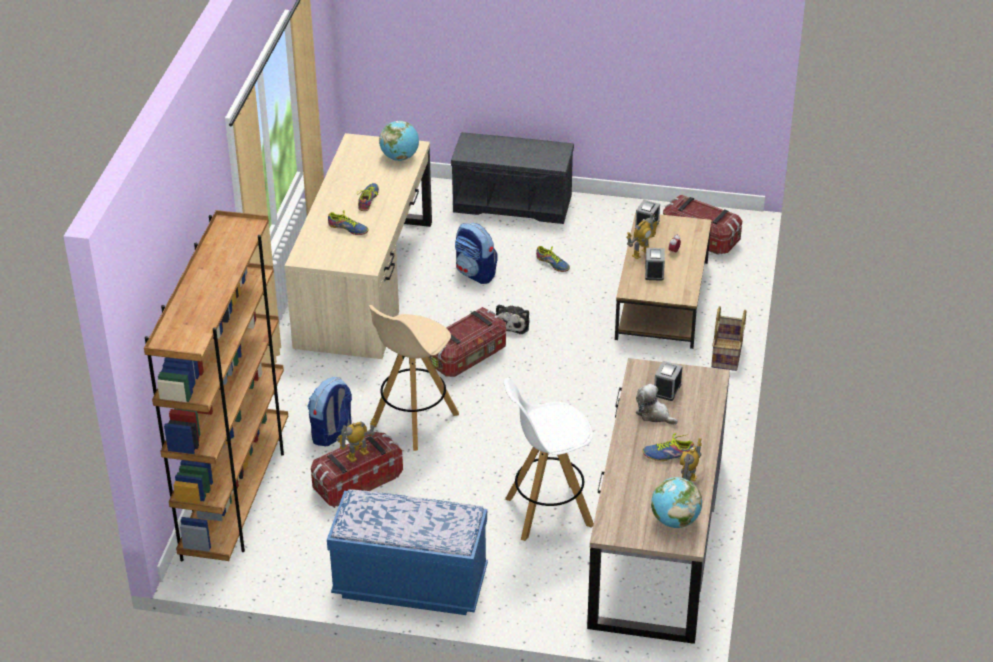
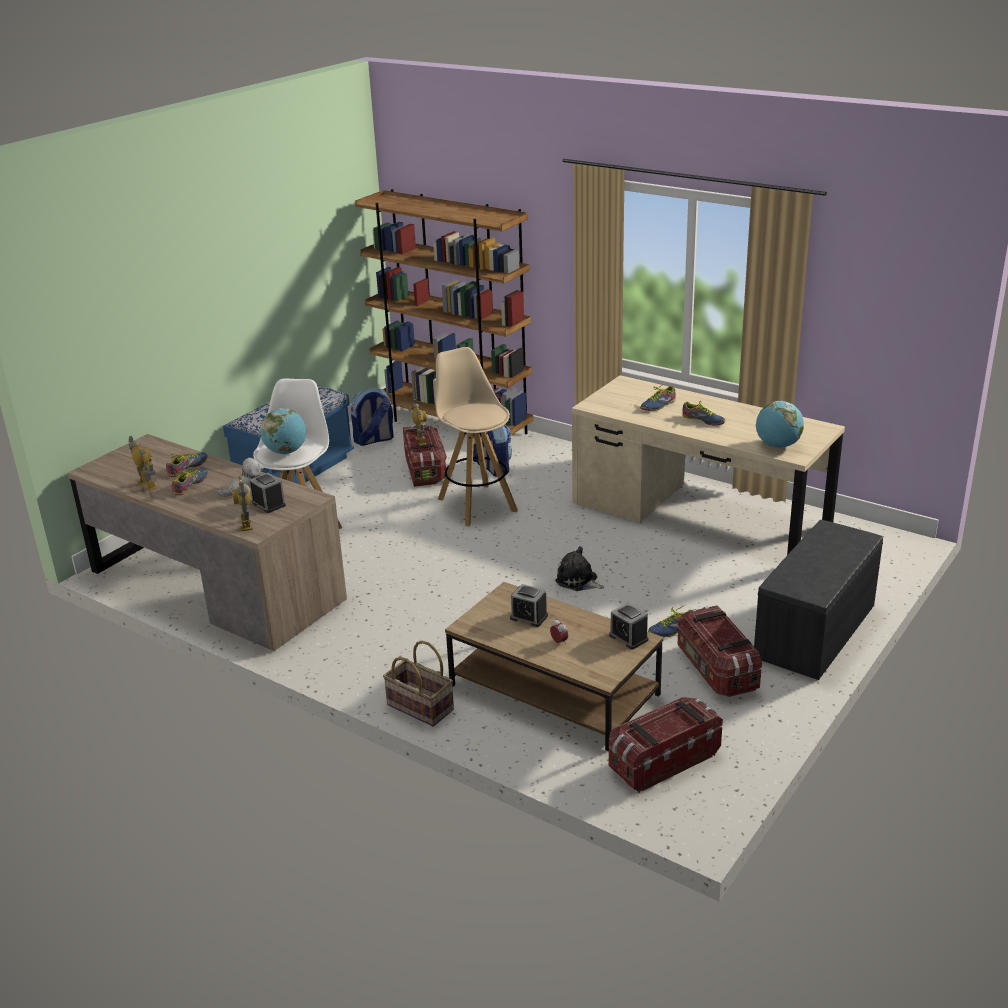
camera: 115 degrees right, 10 degrees down
(468, 357) = (543, 546): storage box -> storage box (716, 669)
(476, 273) = (681, 577): backpack -> backpack (374, 440)
(639, 473) = (187, 467): none -> shoe
(641, 253) = (571, 618): toy robot -> toy robot (246, 524)
(675, 520) = (118, 470): globe -> globe (286, 452)

